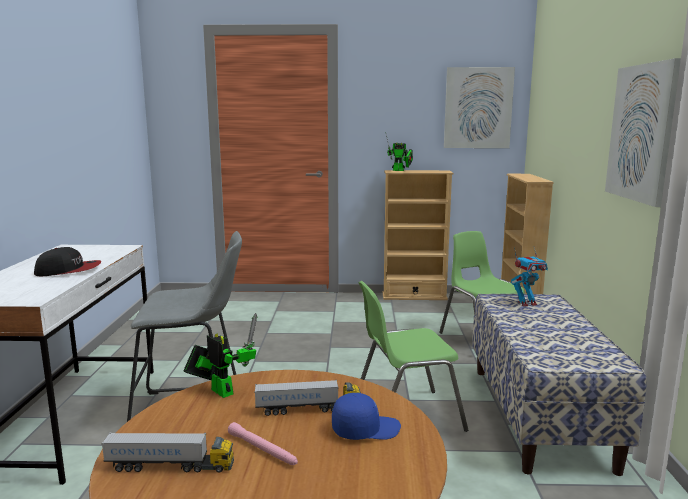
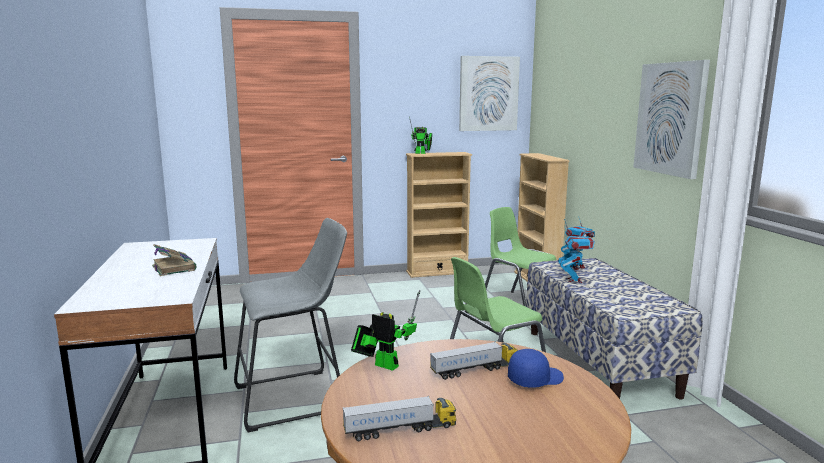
camera: 15 degrees left, 0 degrees up
(69, 271) = (173, 268): cap -> book
(263, 449) = (466, 406): pink flashlight -> none
(512, 318) = (574, 280): none -> toy robot

